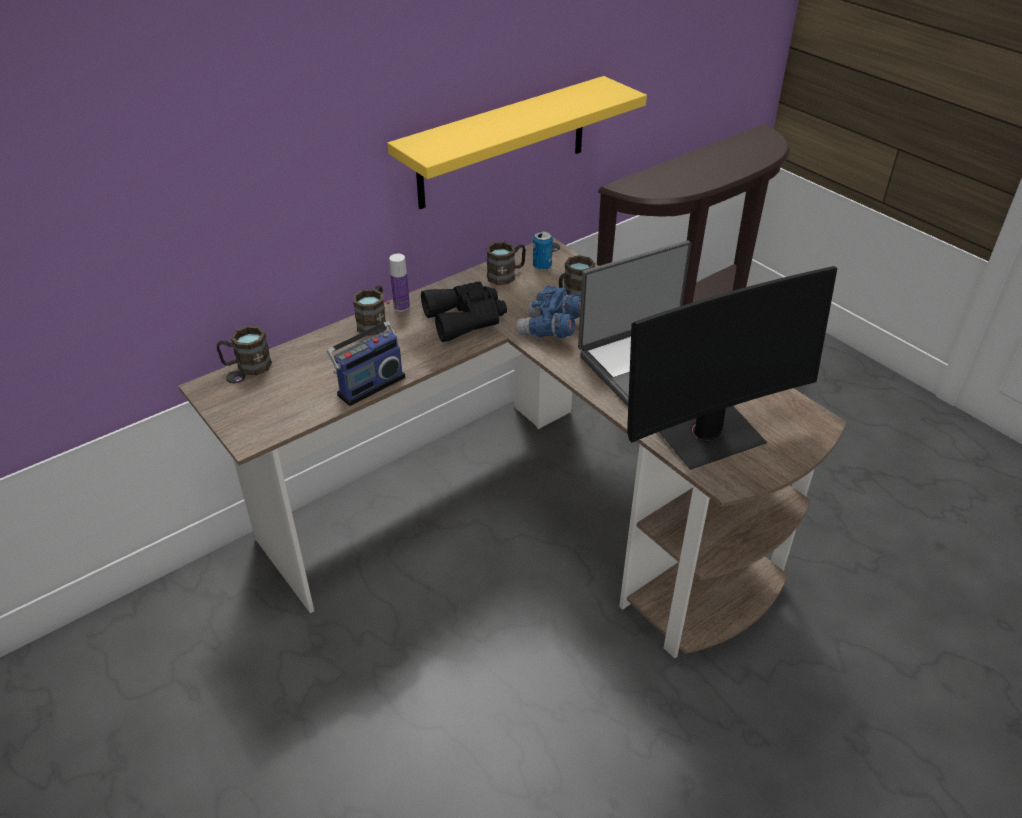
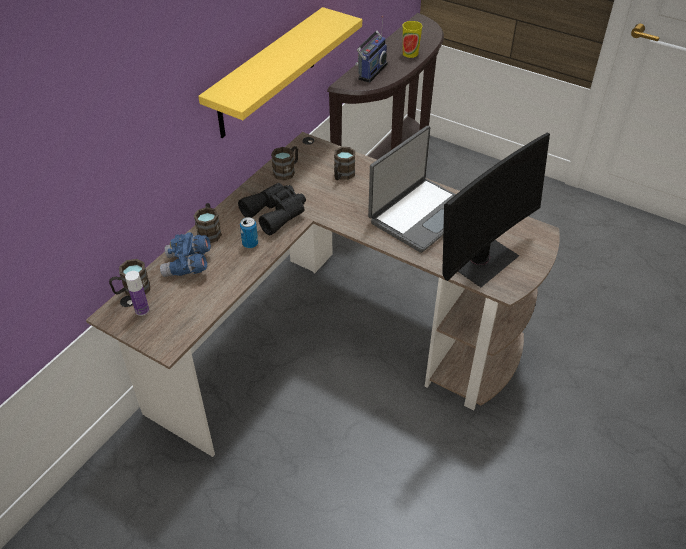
camera: 20 degrees left, 5 degrees up
(369, 384) = (233, 281): radio -> radio (370, 71)
(401, 307) = (223, 214): bottle -> bottle (142, 310)
(542, 266) = (309, 158): can -> can (250, 244)
(551, 330) = (340, 207): blue binoculars -> blue binoculars (187, 266)
(729, 167) = (410, 53): none -> cup

